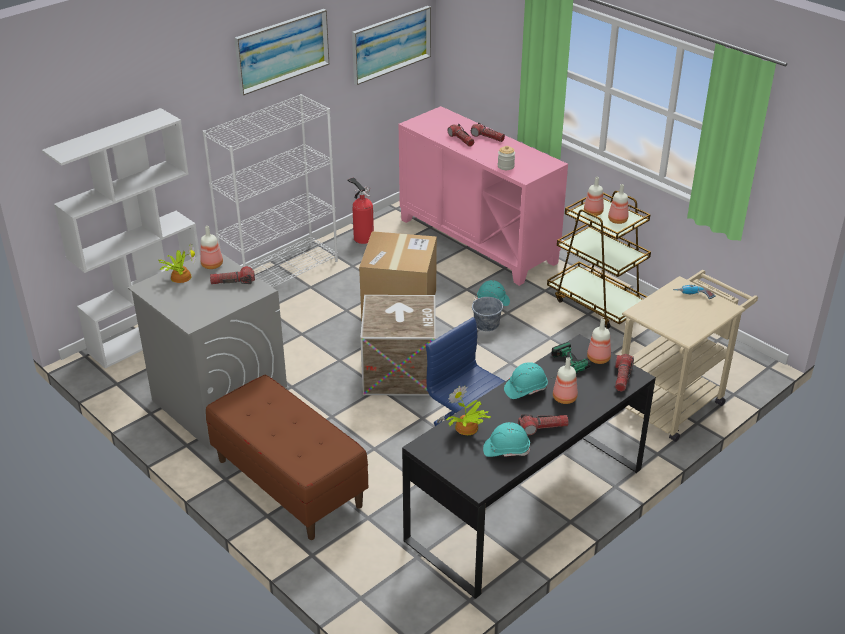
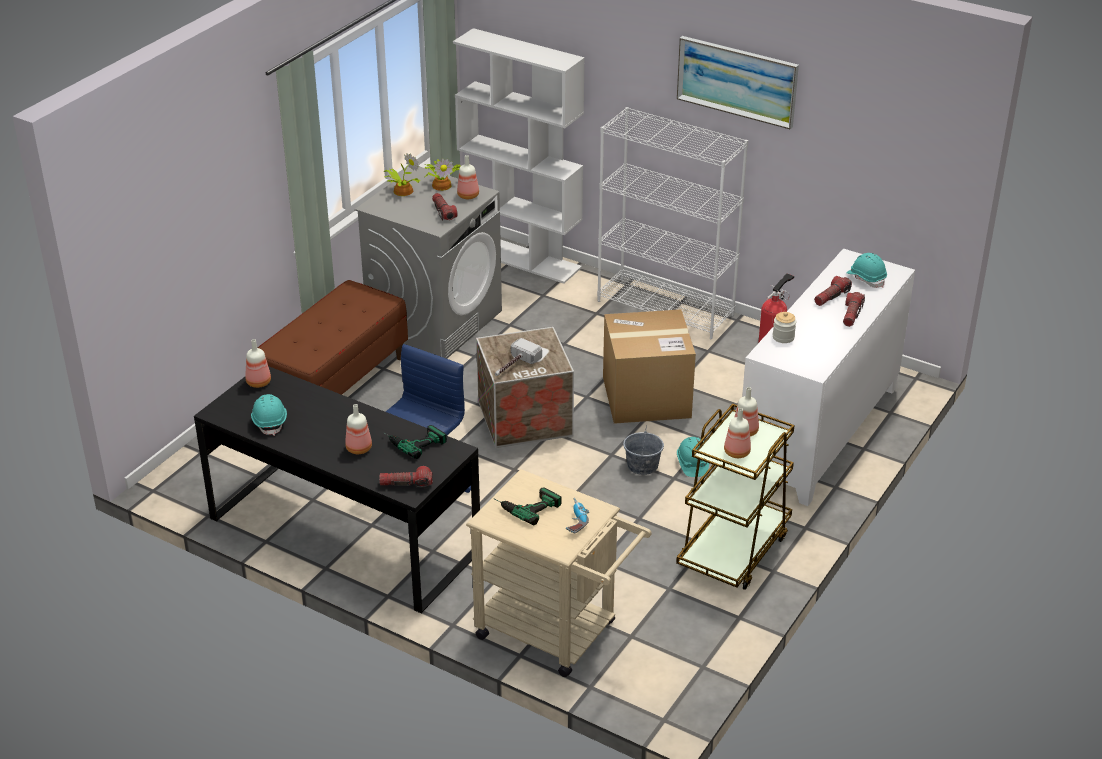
camera: 75 degrees right, 0 degrees up
(391, 44) = (892, 159): picture -> none
(415, 323) = (514, 366): none -> hammer
(466, 428) = (296, 394): potted plant -> potted plant (402, 191)
(478, 241) = (820, 433): pink cabinet -> white cabinet
(525, 389) = (367, 422): turquoise hard hat -> turquoise hard hat (866, 278)
(542, 428) = (307, 439): flashlight -> none
(599, 359) = (435, 465): bottle -> bottle (258, 383)
(671, 316) = (526, 505): none -> power drill

